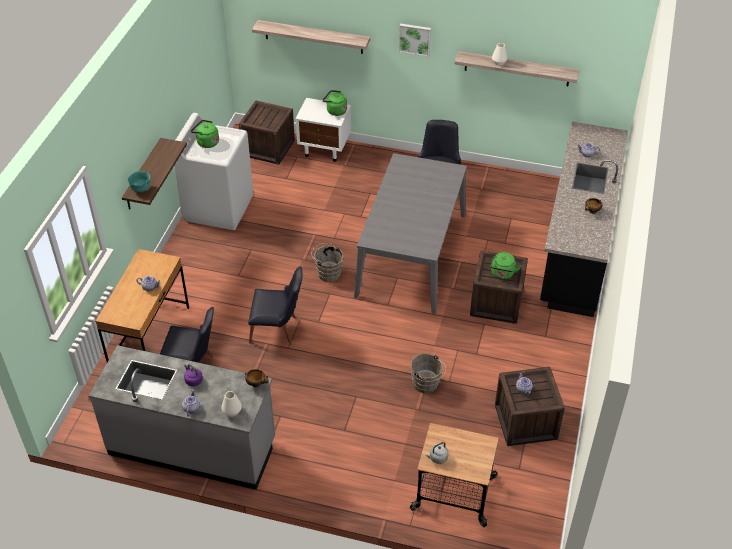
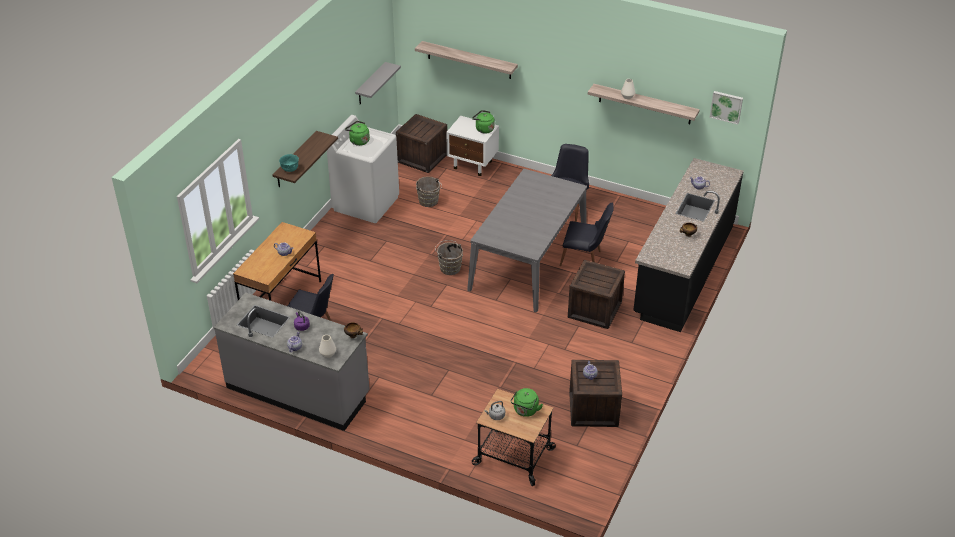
camera: 10 degrees right, 5 degrees down
(207, 75) = (370, 84): none -> grey shelf
(278, 330) = (393, 309): black chair -> black chair (585, 259)
(415, 39) = (556, 69): picture -> picture (726, 106)
(427, 385) = (513, 368): brown bucket -> brown bucket (429, 202)
(502, 274) = (598, 281): green kettle -> green kettle (525, 411)

